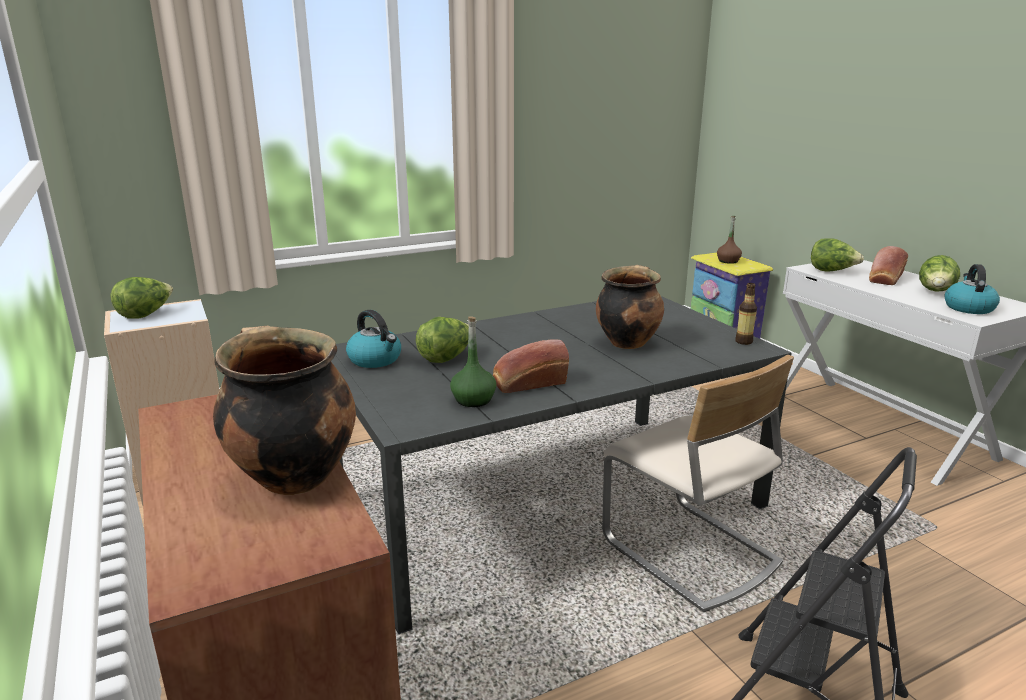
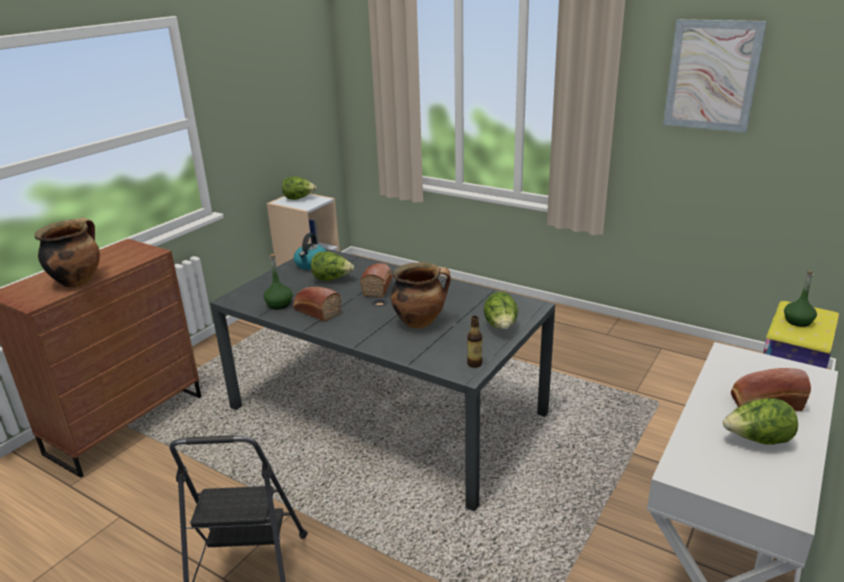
camera: 60 degrees right, 5 degrees up
(510, 341) = (378, 287): none -> bread
(583, 74) = (712, 75): none -> picture
(688, 553) = (378, 487): beige chair -> none
(728, 261) = (797, 321): brown bottle -> green bottle
(832, 271) = (740, 367): lettuce -> lettuce (501, 327)
(968, 308) = (719, 466): kettle -> none

